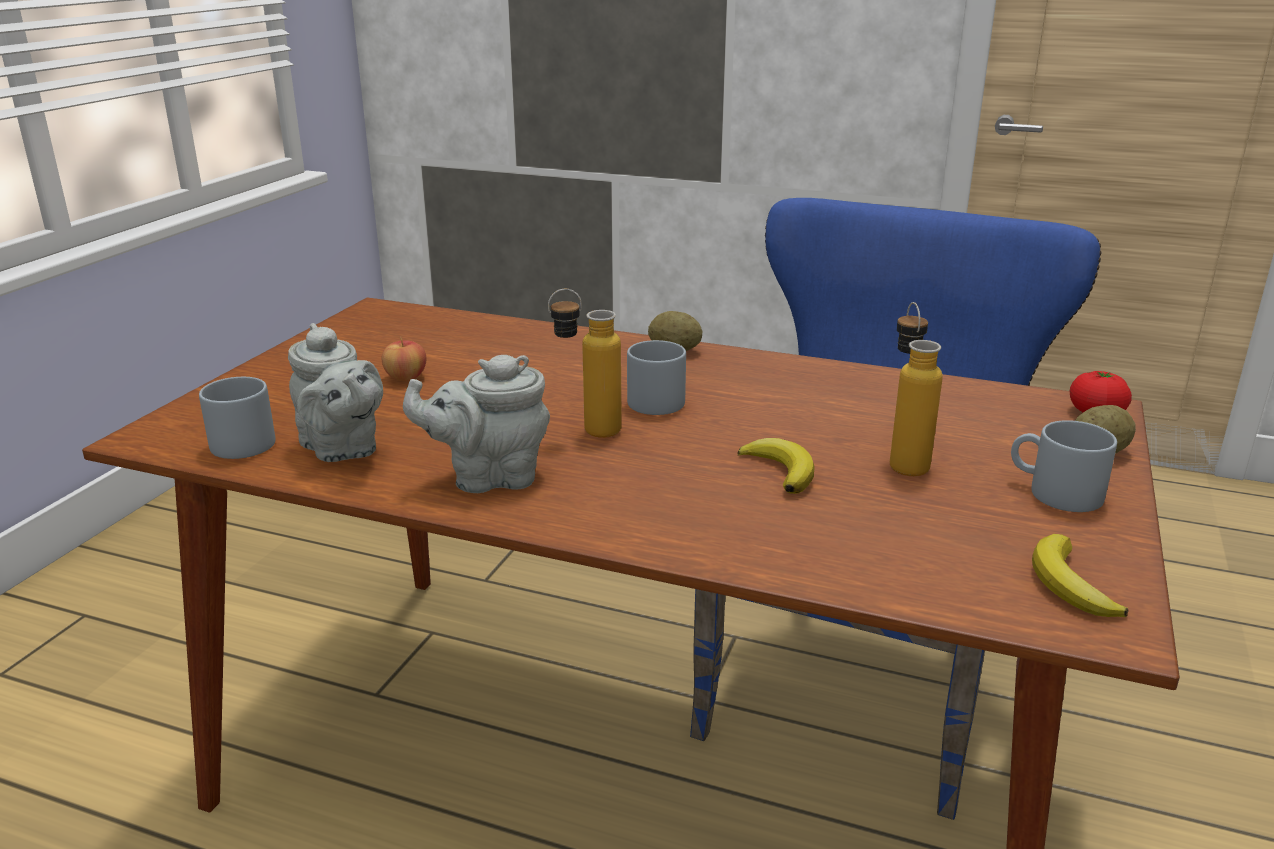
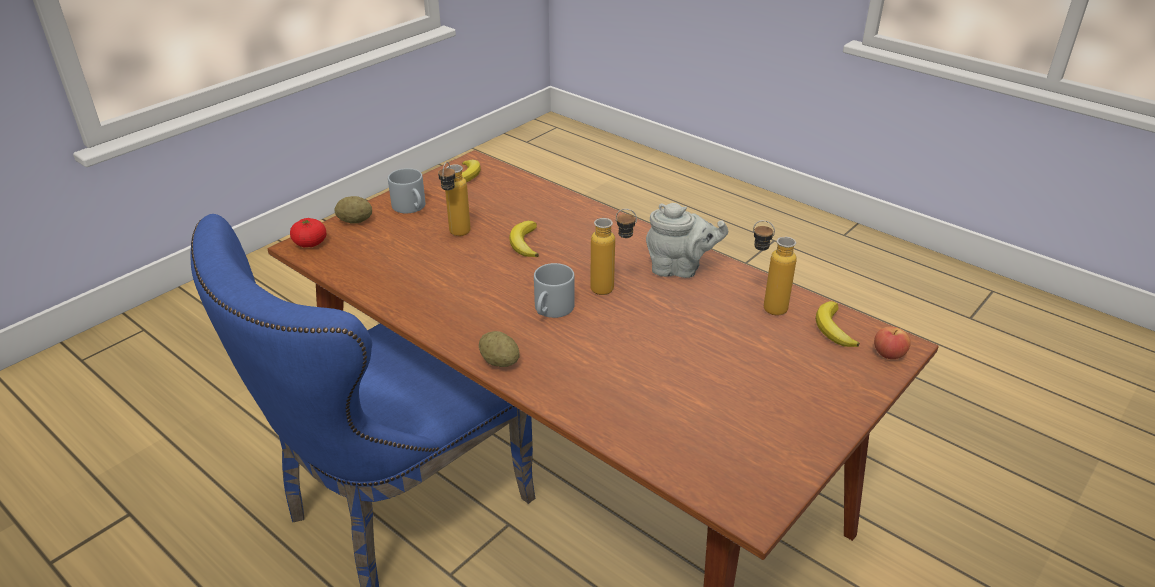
camera: 160 degrees left, 10 degrees up
(239, 440) = (833, 329): grey mug -> banana
(342, 449) = (765, 307): grey teapot -> bottle
(406, 377) = (723, 374): apple -> apple (889, 354)

